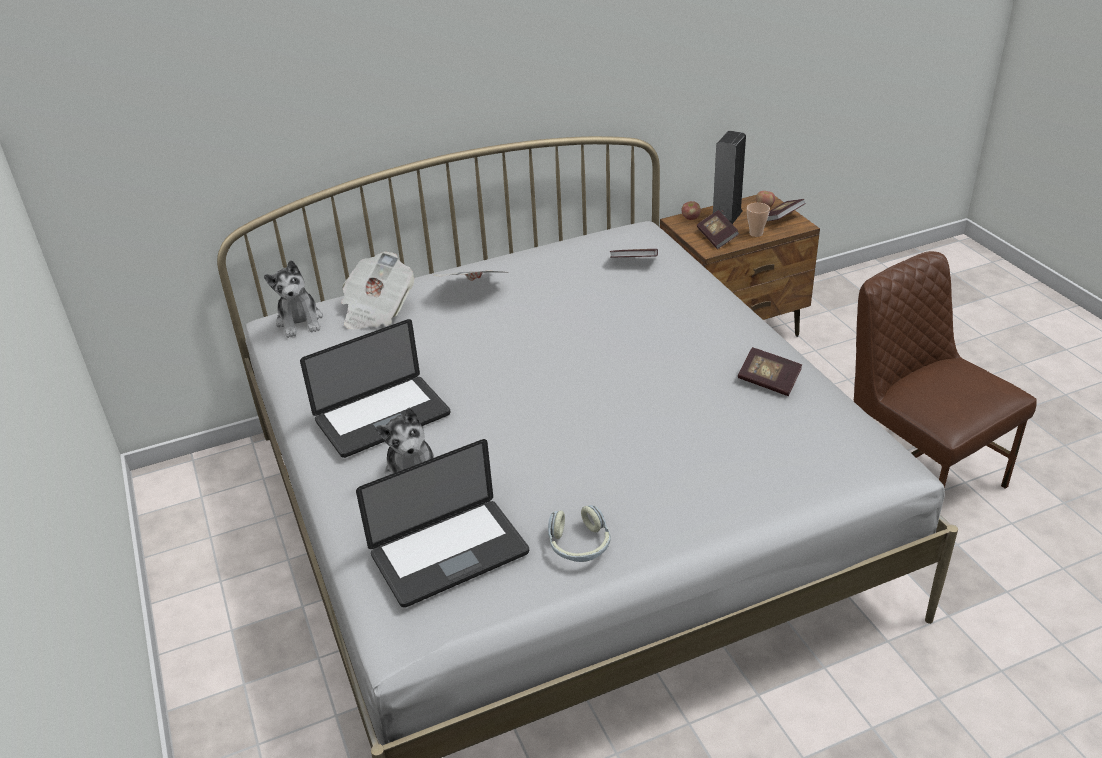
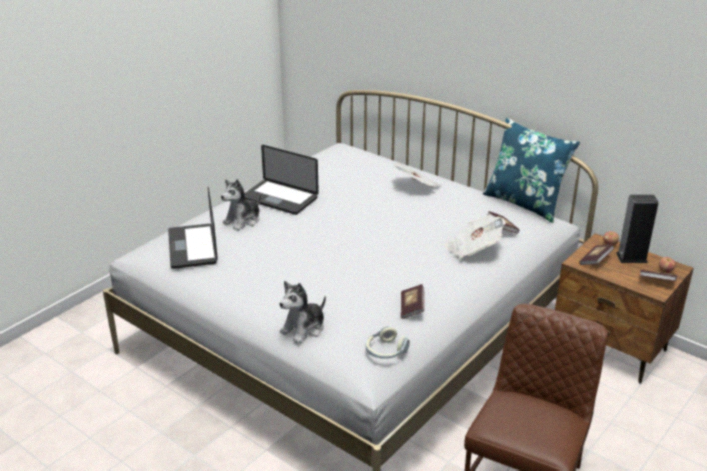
camera: 60 degrees right, 5 degrees down
(300, 321) = (343, 152): plush toy -> plush toy (304, 329)
(377, 310) = (370, 167): newspaper -> newspaper (473, 249)
(449, 554) = (192, 247): laptop -> laptop turned 45 degrees clockwise
(579, 545) = (220, 280): headphones -> headphones (385, 351)
(583, 230) = (525, 203): none -> blue pillow
(756, 234) = (620, 275): cup -> none

